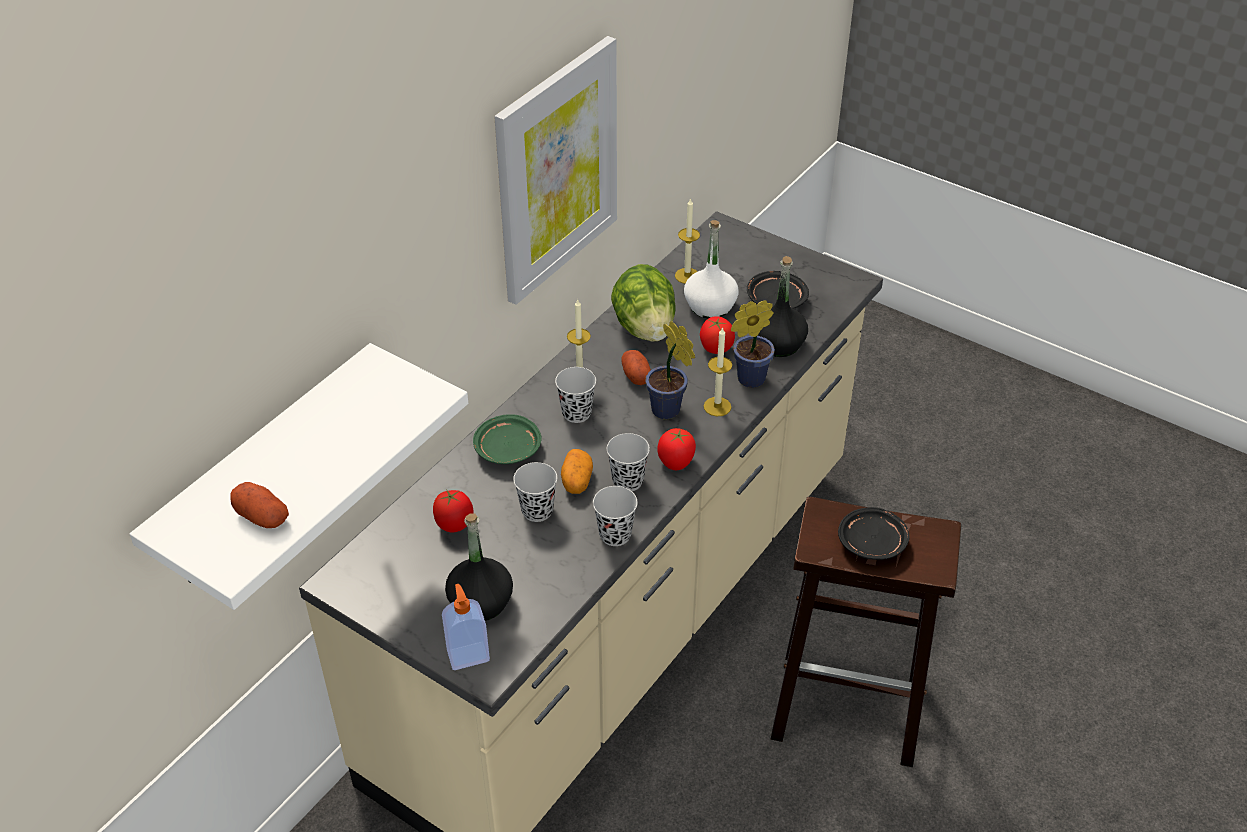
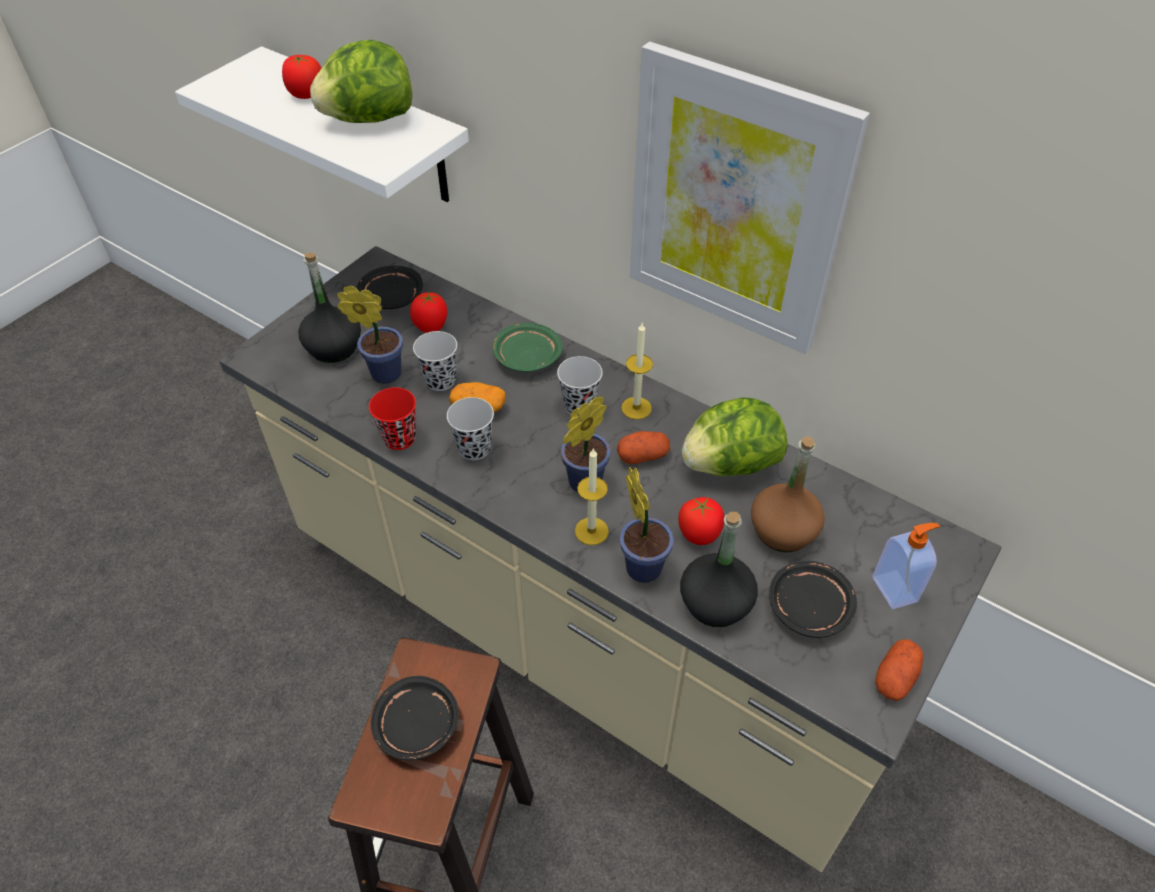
camera: 90 degrees right, 5 degrees up
(262, 516) = (255, 95): potato -> potato (895, 678)
(340, 414) = (369, 119): none -> lettuce
(401, 561) = (391, 297): none -> black plate
(468, 654) = (277, 343): soap dispenser -> soap dispenser (895, 589)
(523, 557) = (382, 373): none -> potted plant
(615, 535) = (399, 438): black cup -> red cup
(676, 462) = (499, 489): tomato -> tomato (306, 95)
(687, 276) = (841, 508): candle -> none
(710, 306) = (783, 531): white bottle -> brown bottle

